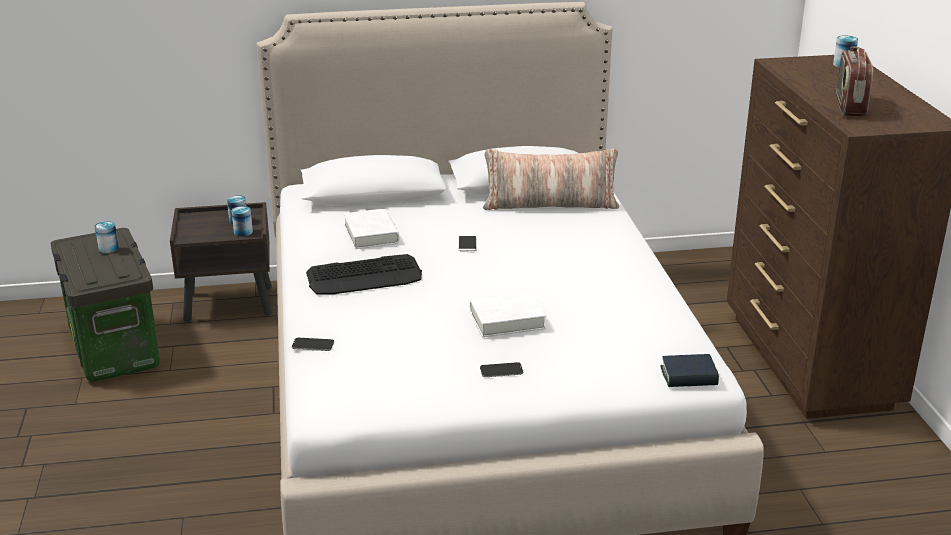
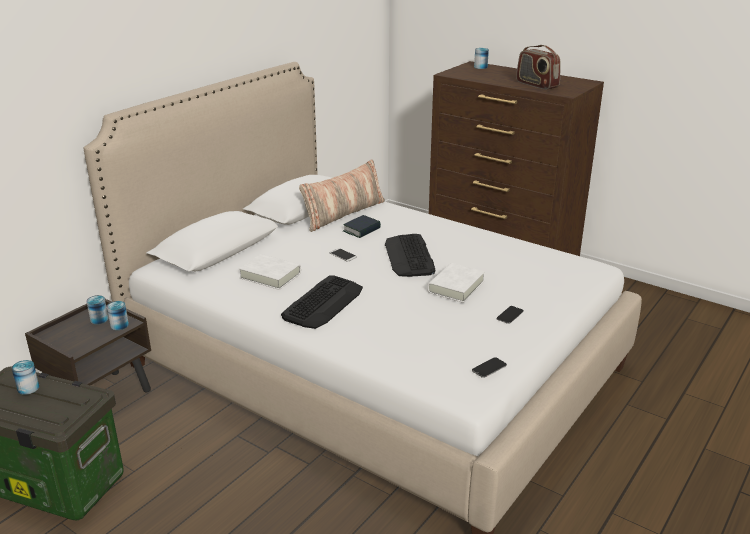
camera: 45 degrees left, 0 degrees up
(313, 345) = (380, 360): phone -> phone (489, 368)
(524, 272) = (409, 256): none -> keyboard
(689, 376) = (591, 271): book -> book (362, 230)

